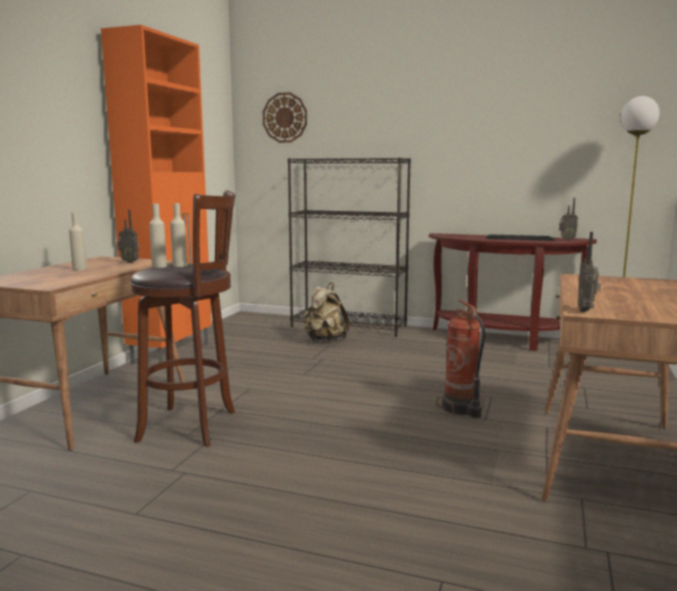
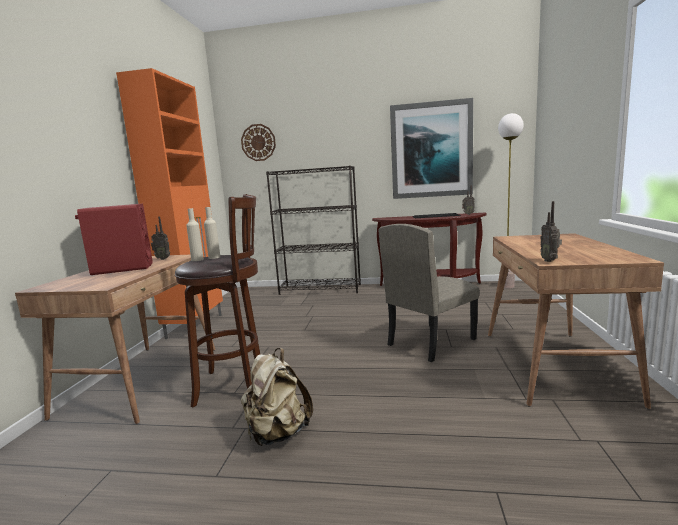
camera: 10 degrees left, 0 degrees up
(79, 269) = (122, 268): beige bottle -> red speaker
(324, 340) = (308, 302): beige backpack -> beige backpack (277, 433)
(461, 409) = (430, 342): fire extinguisher -> beige chair
(522, 143) = (431, 150): none -> picture

